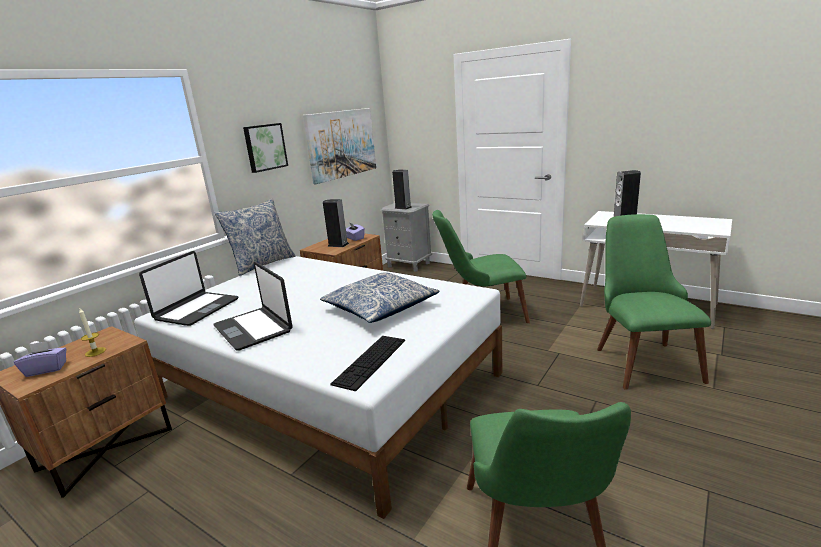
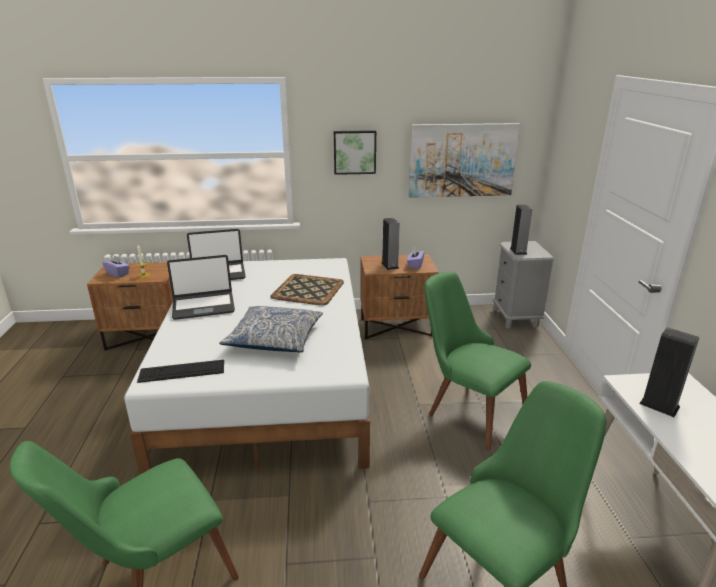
camera: 50 degrees right, 5 degrees up
(254, 329) = (203, 306): laptop -> laptop turned 120 degrees counterclockwise
(262, 264) = (314, 257): pillow -> none
(317, 278) = (307, 289): none -> tray

